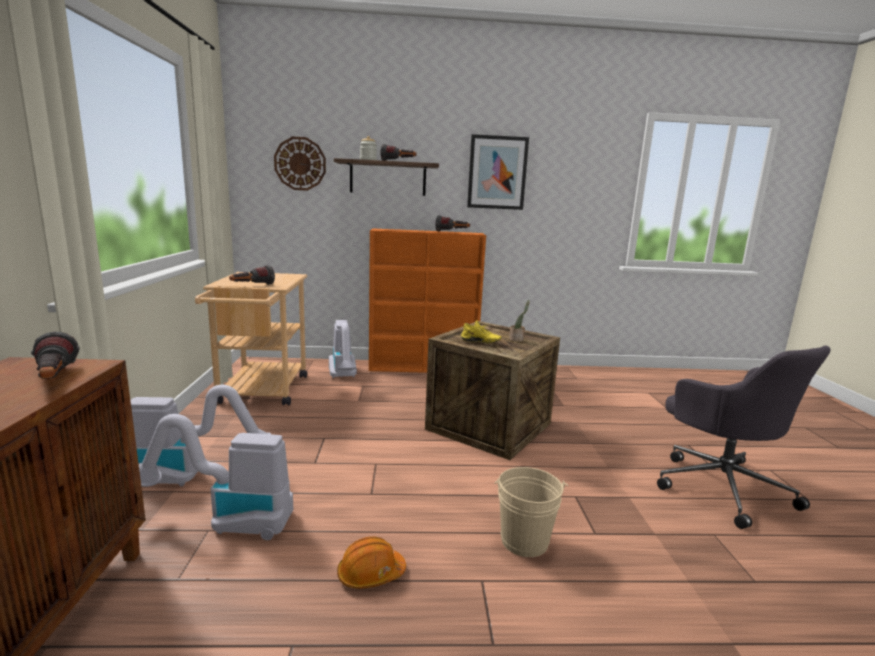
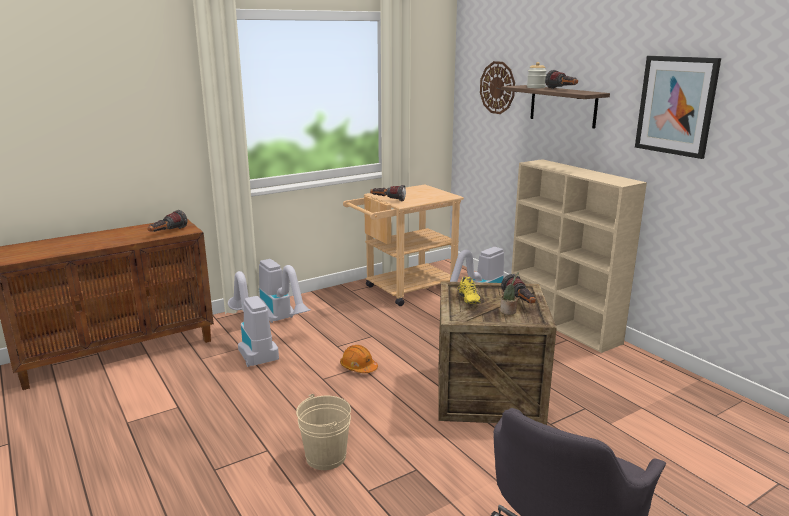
camera: 60 degrees right, 5 degrees up
(370, 574) = (243, 408): orange hard hat -> orange hard hat (358, 367)
(423, 367) = (564, 324): orange bookcase -> beige bookcase
(452, 232) = (601, 176): flashlight -> flashlight (520, 302)

